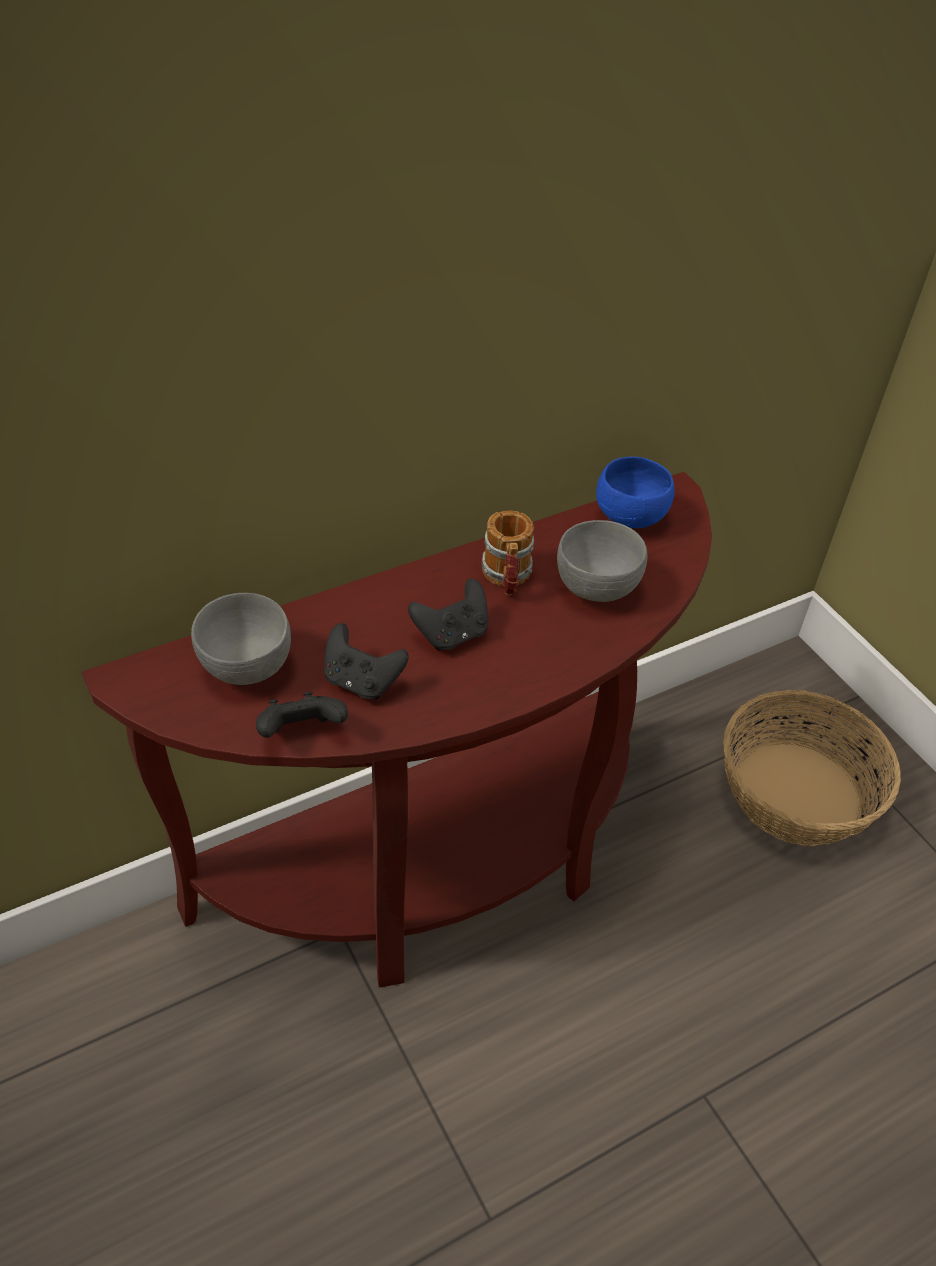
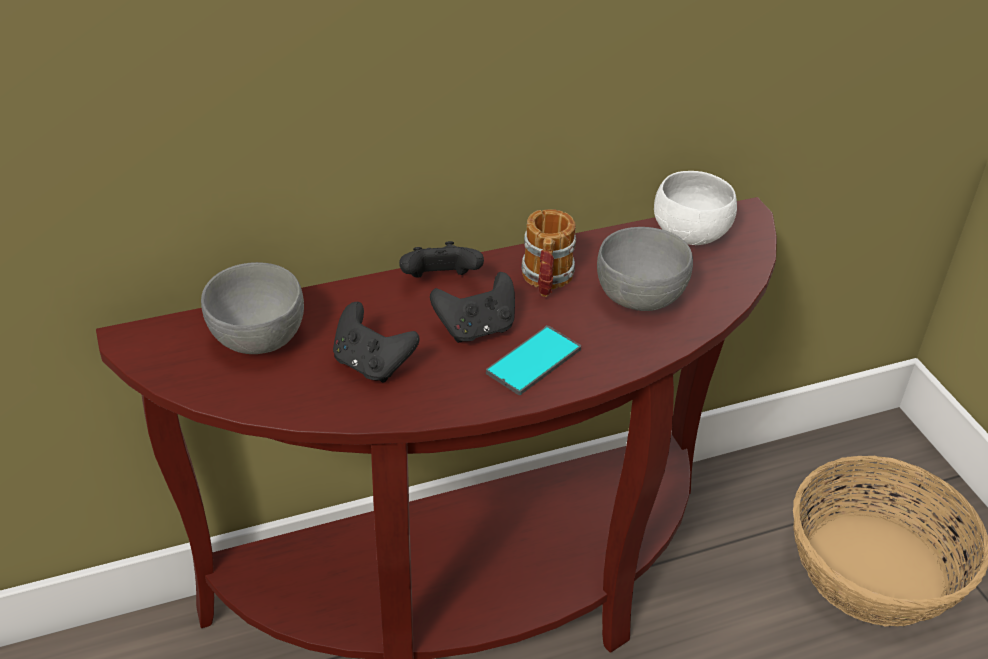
camera: 10 degrees right, 5 degrees down
(301, 733) = (298, 407): black game controller -> black game controller (440, 282)
(512, 662) = (533, 361): none -> phone
(632, 516) = (692, 234): blue bowl -> white bowl

